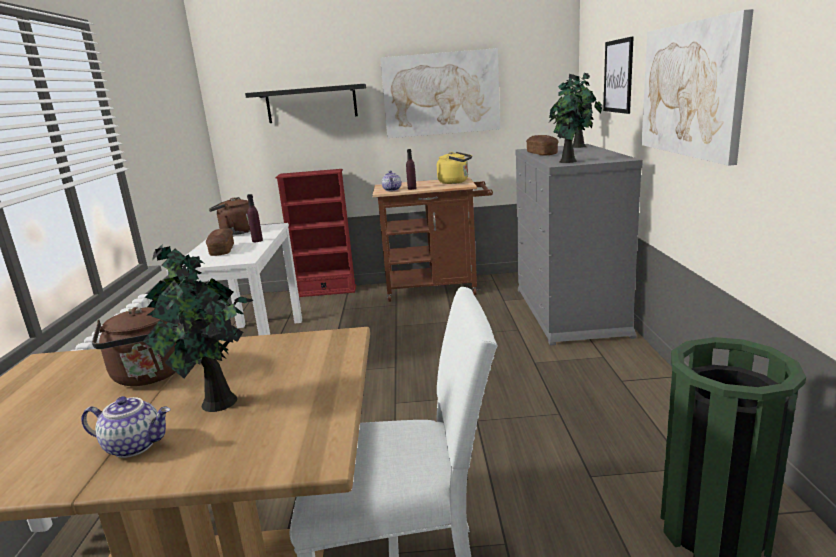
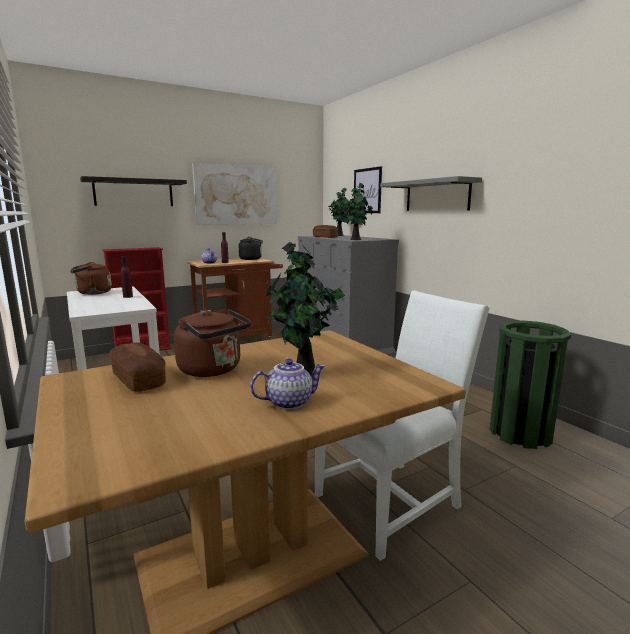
camera: 30 degrees left, 5 degrees down
(222, 250) = (104, 303): bread -> bread (138, 379)
(455, 182) = (252, 259): yellow kettle -> black kettle
(690, 89) = (437, 196): picture -> grey shelf

